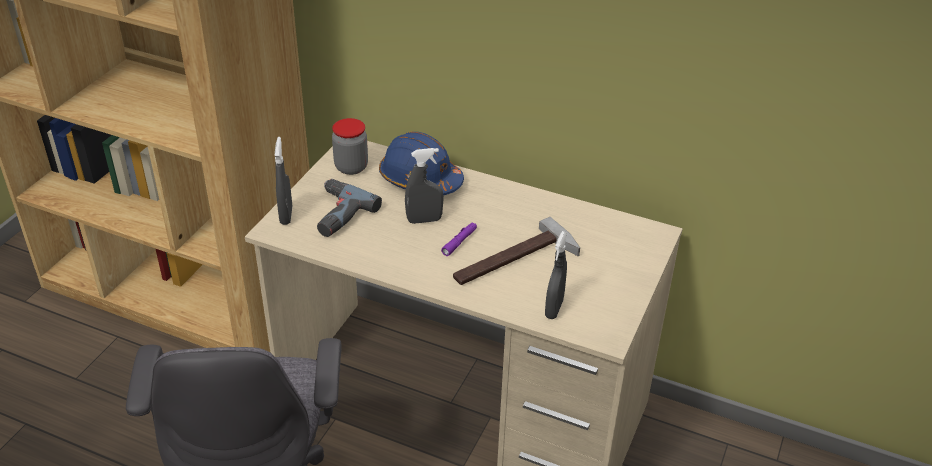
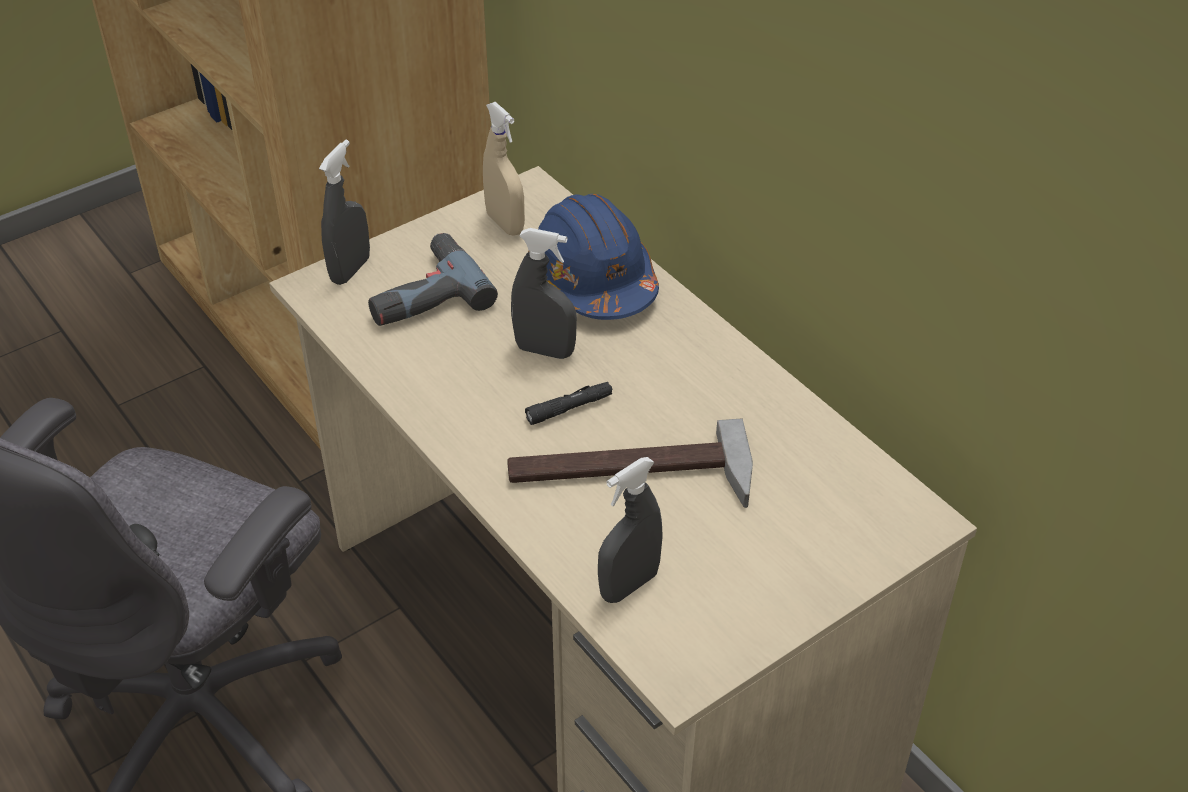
camera: 30 degrees right, 5 degrees up
(351, 167) = (505, 224): jar -> beige spray bottle
(459, 242) = (569, 408): purple flashlight -> black flashlight

